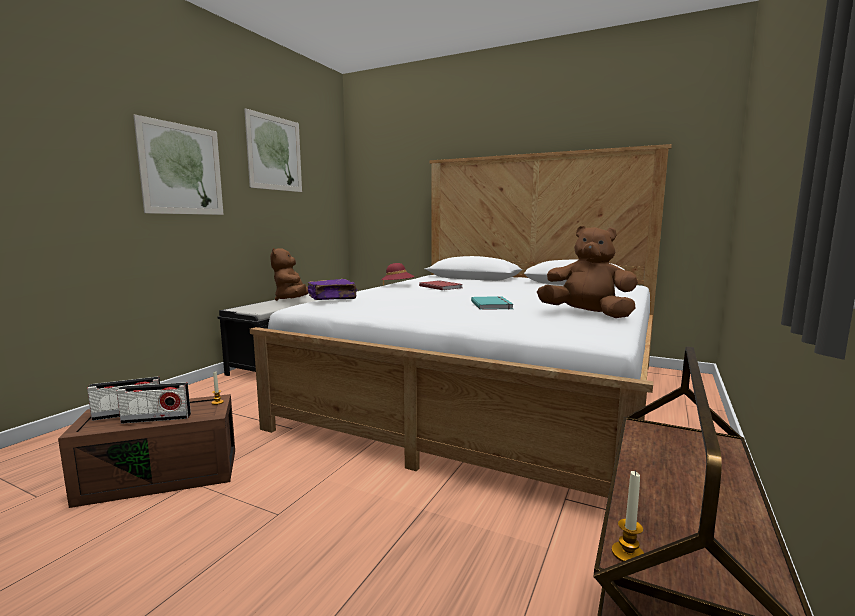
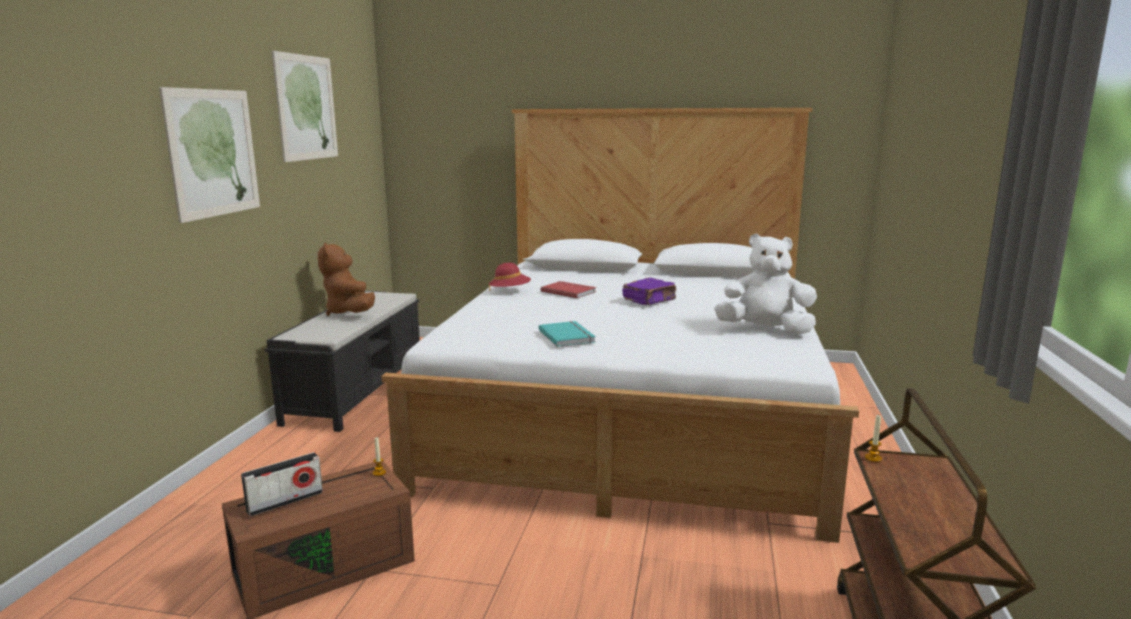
camera: 15 degrees left, 5 degrees up
(156, 419) = (329, 503): radio -> none
(333, 298) = (469, 326): purple book -> purple book (649, 300)
(493, 305) = (657, 321): turquoise book -> turquoise book (568, 336)
(587, 315) = (765, 330): brown plush toy -> white plush toy
(628, 554) = (918, 557): candle -> candle (873, 458)

